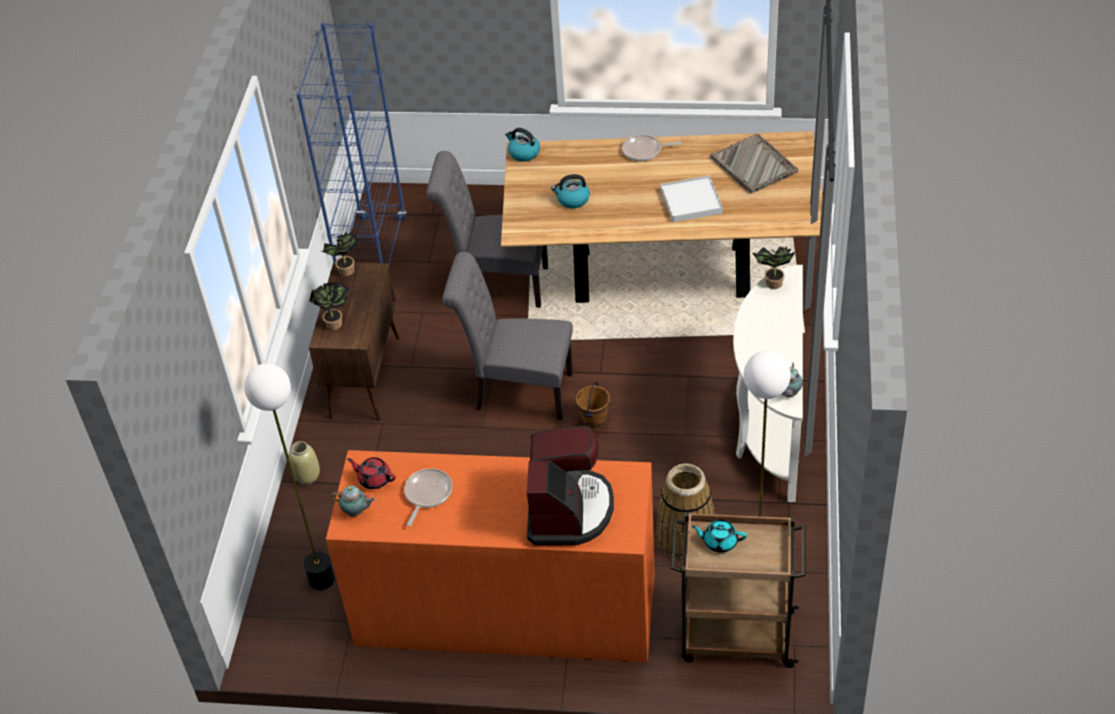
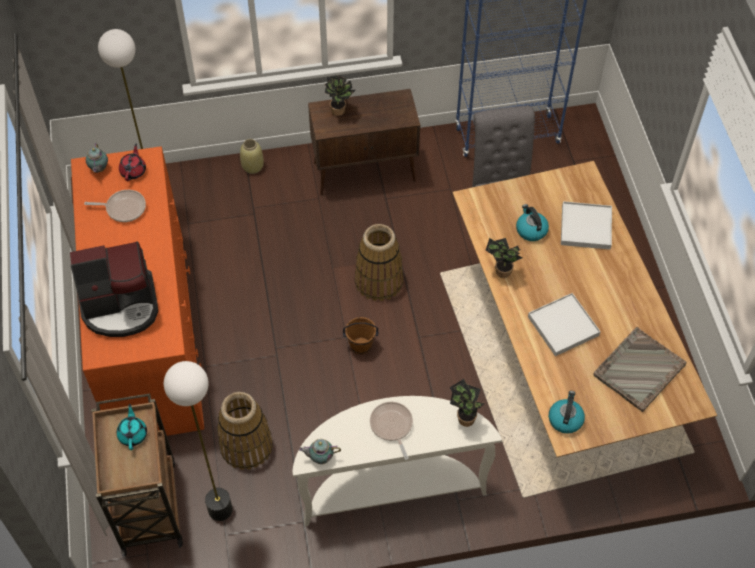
camera: 70 degrees right, 10 degrees up
(345, 272) = (400, 100): potted plant -> potted plant (501, 272)
(517, 391) = (379, 281): grey chair -> basket
(523, 153) = (582, 177): kettle -> kettle (565, 419)
(584, 164) = (585, 227): none -> white tray
(644, 151) = (623, 271): frying pan -> frying pan (392, 426)

